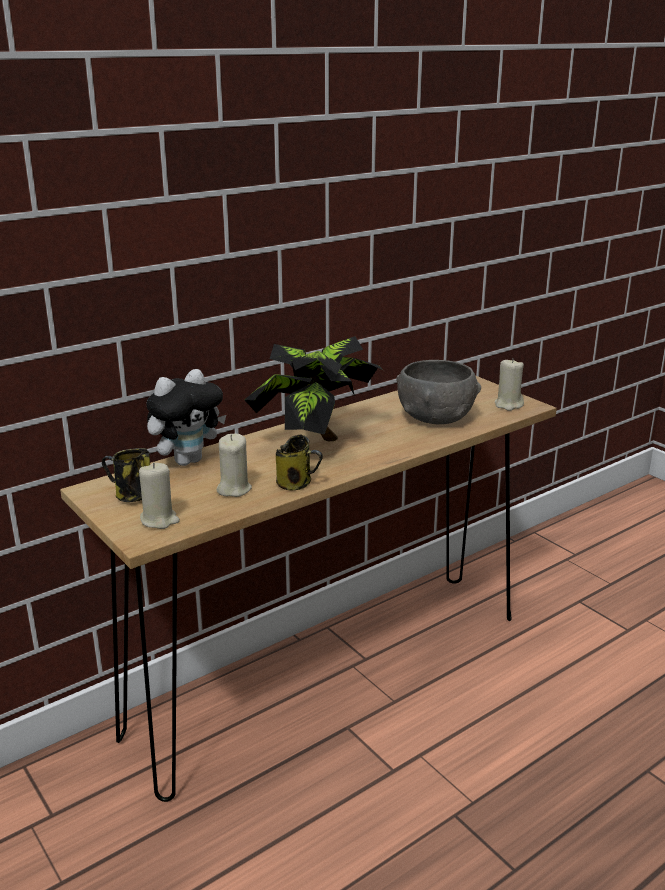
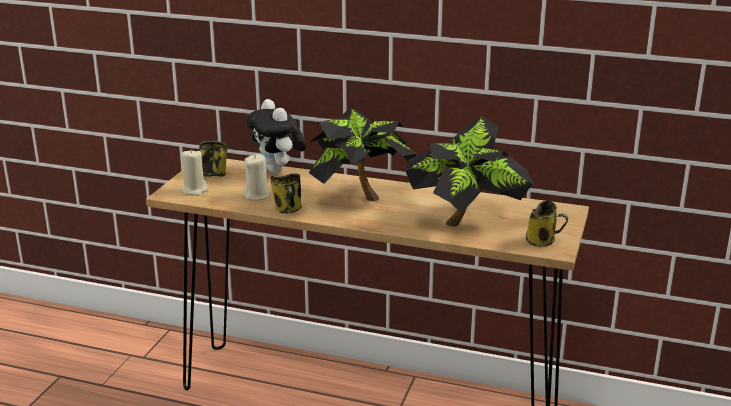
camera: 55 degrees right, 0 degrees up
(188, 460) = (278, 171): plush toy -> plush toy turned 45 degrees clockwise
(435, 418) = (466, 221): grey bowl -> potted plant
(508, 405) = (542, 241): beige candle -> mug

